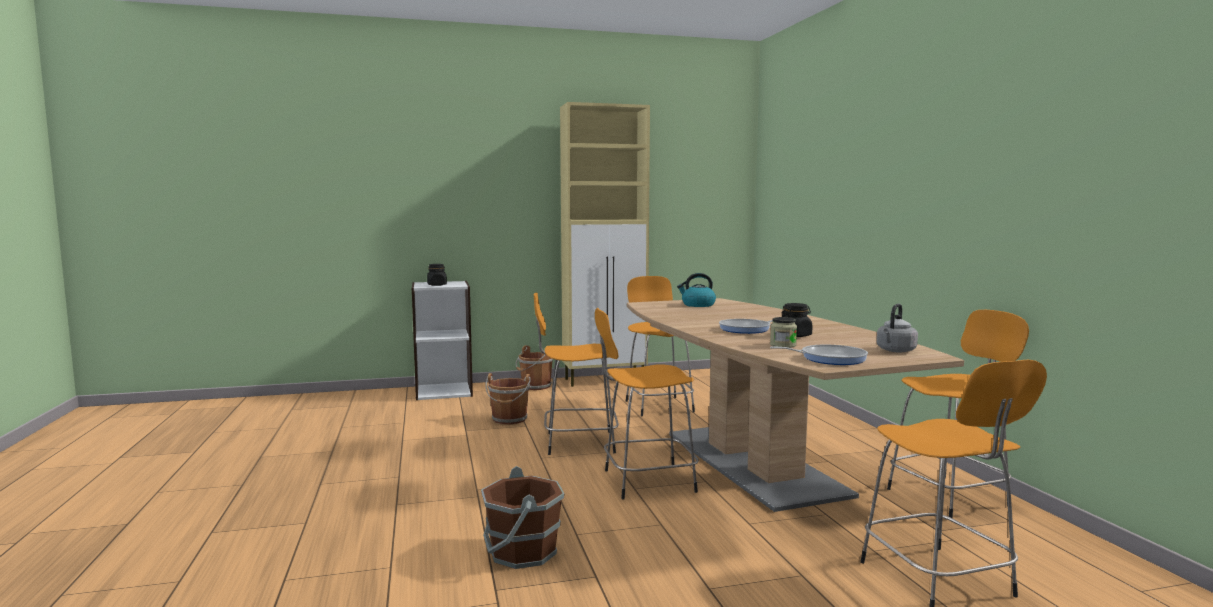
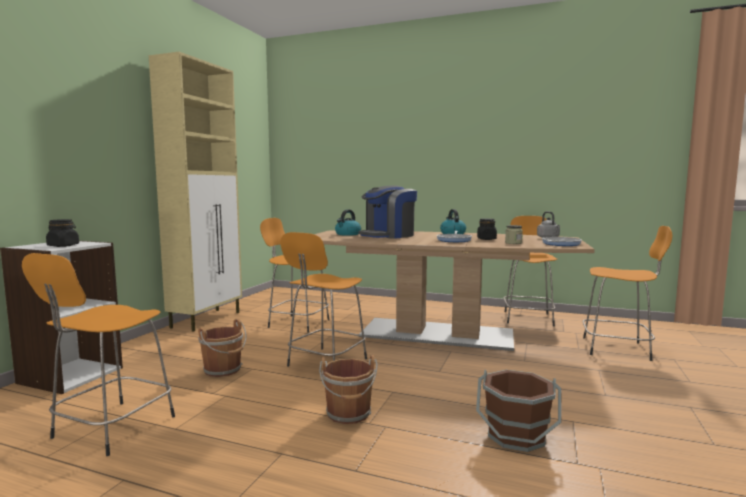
camera: 55 degrees left, 0 degrees up
(535, 386) = (161, 341): brown bucket -> brown bucket (349, 414)
(645, 481) = (430, 365): orange stool -> orange stool (111, 429)
(723, 313) = (388, 235): none -> coffee machine
(816, 322) = (452, 233): none -> kettle

